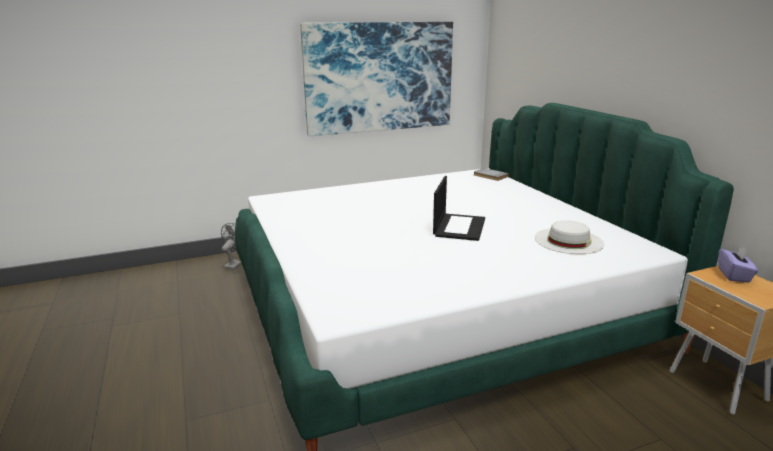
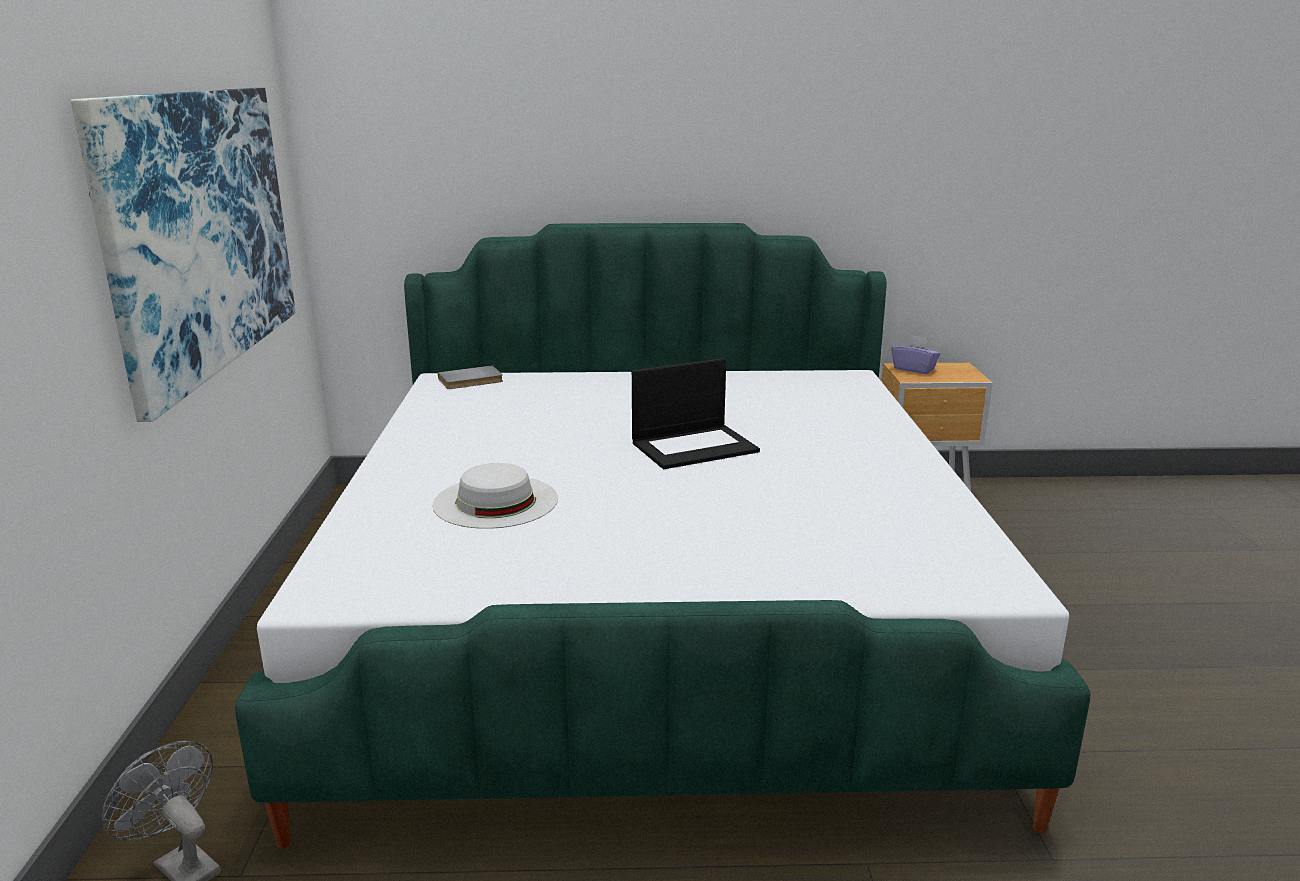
camera: 70 degrees left, 0 degrees up
(459, 227) = (695, 446): laptop -> laptop turned 120 degrees clockwise
(568, 240) = (794, 402): white hat -> white hat (495, 501)

